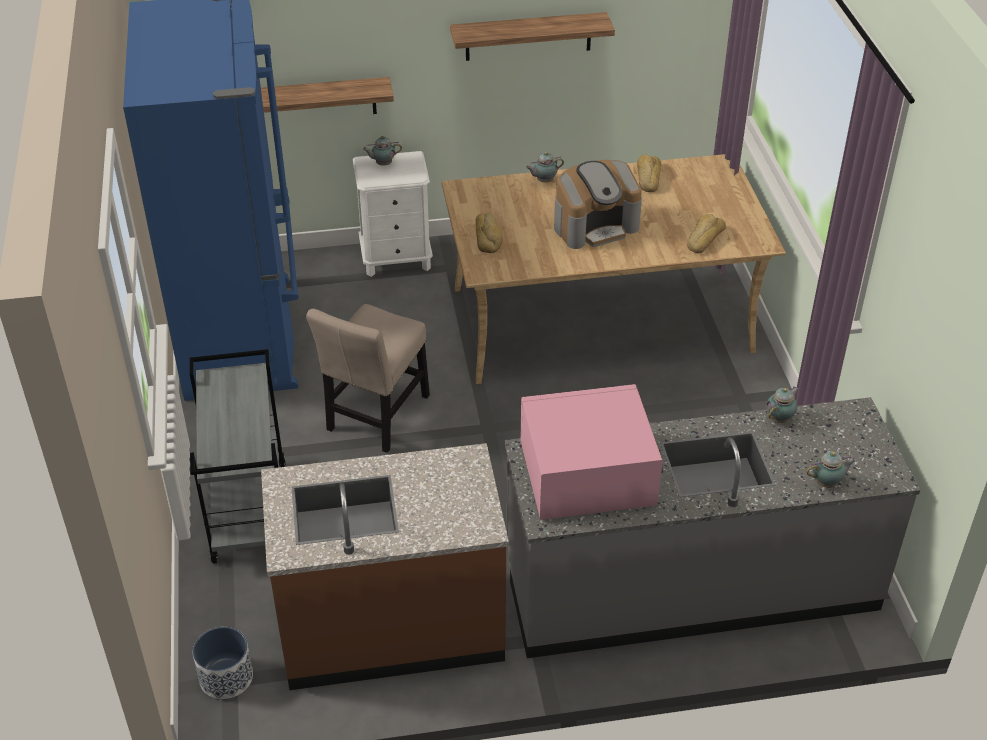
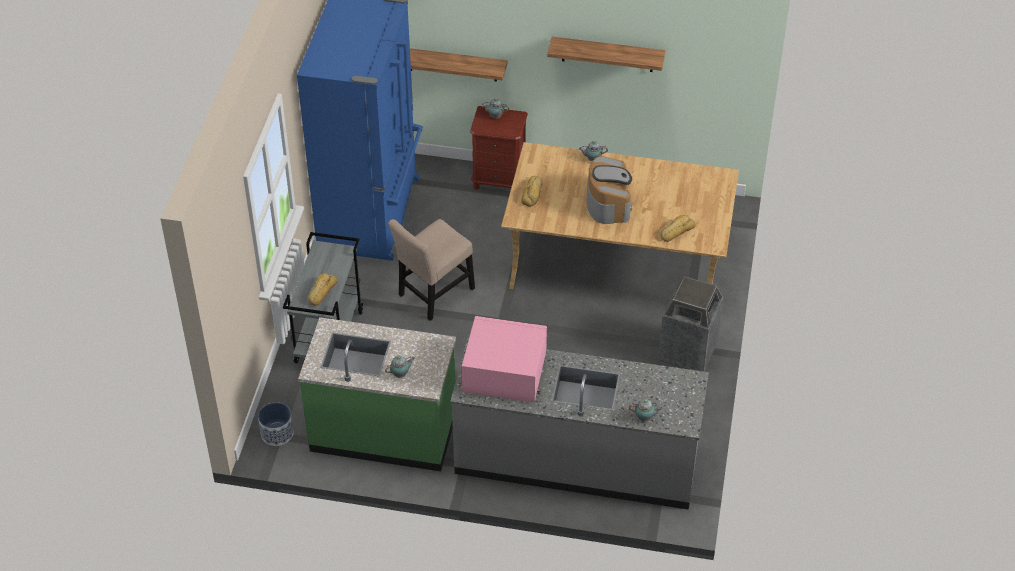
camera: 20 degrees right, 5 degrees up
(391, 626) = (384, 431): brown counter -> green counter
(396, 259) = (499, 180): white nightstand -> brown nightstand
(595, 225) = (608, 203): coffee machine -> coffee machine turned 90 degrees counterclockwise
(647, 178) = (665, 174): bread -> bread (321, 291)
(753, 403) = (688, 352): none -> trash can
(780, 419) = (642, 370): teapot -> teapot (401, 374)

